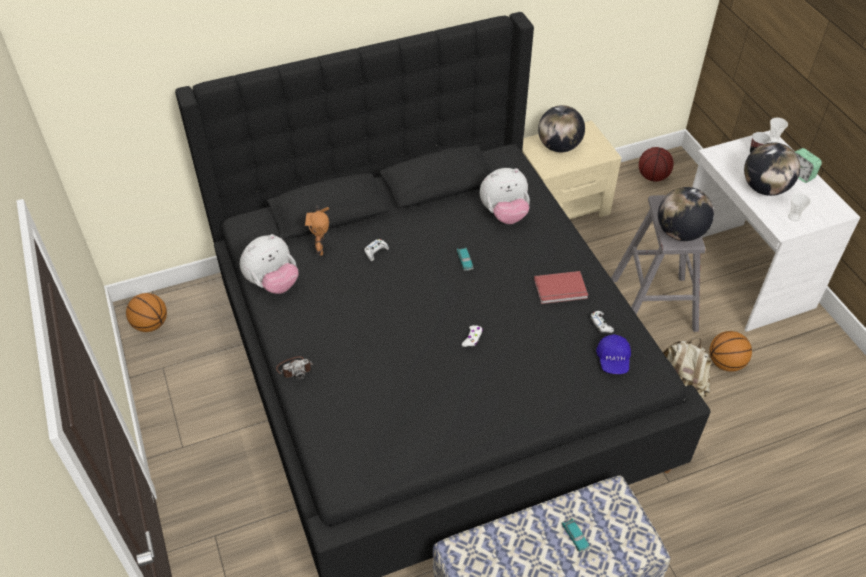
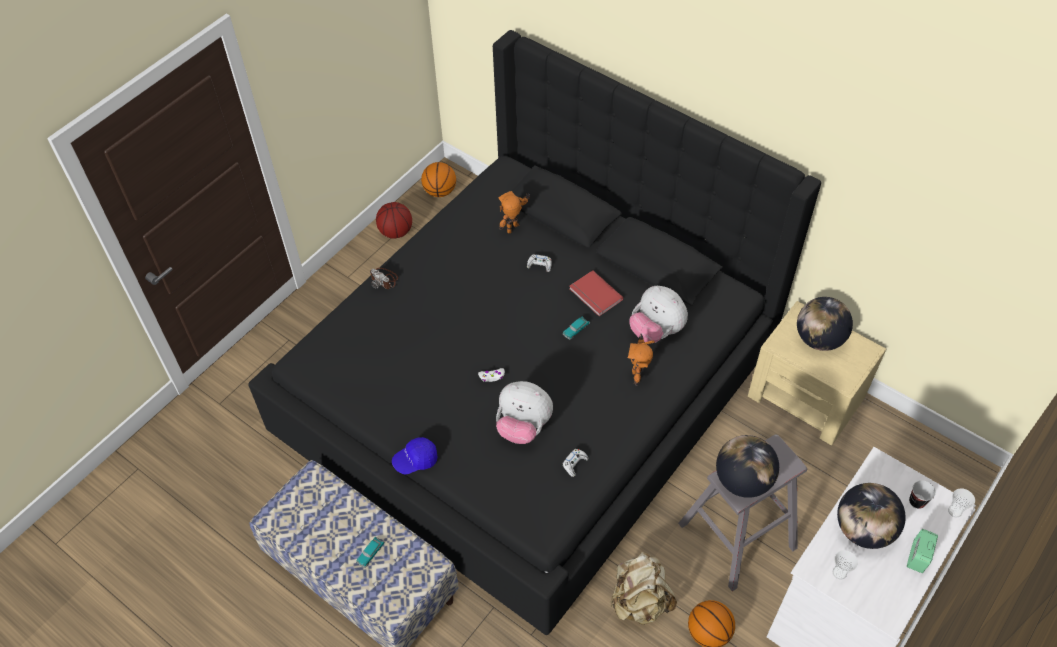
camera: 60 degrees right, 5 degrees up
(273, 283) = (457, 220): plush toy -> plush toy (523, 426)
(541, 246) = (638, 376): none -> toy robot
(561, 290) = (594, 415): red book -> red book (594, 295)
(613, 360) = (538, 490): blue cap -> blue cap (415, 460)
(653, 176) = (924, 461): basketball -> basketball (396, 232)

